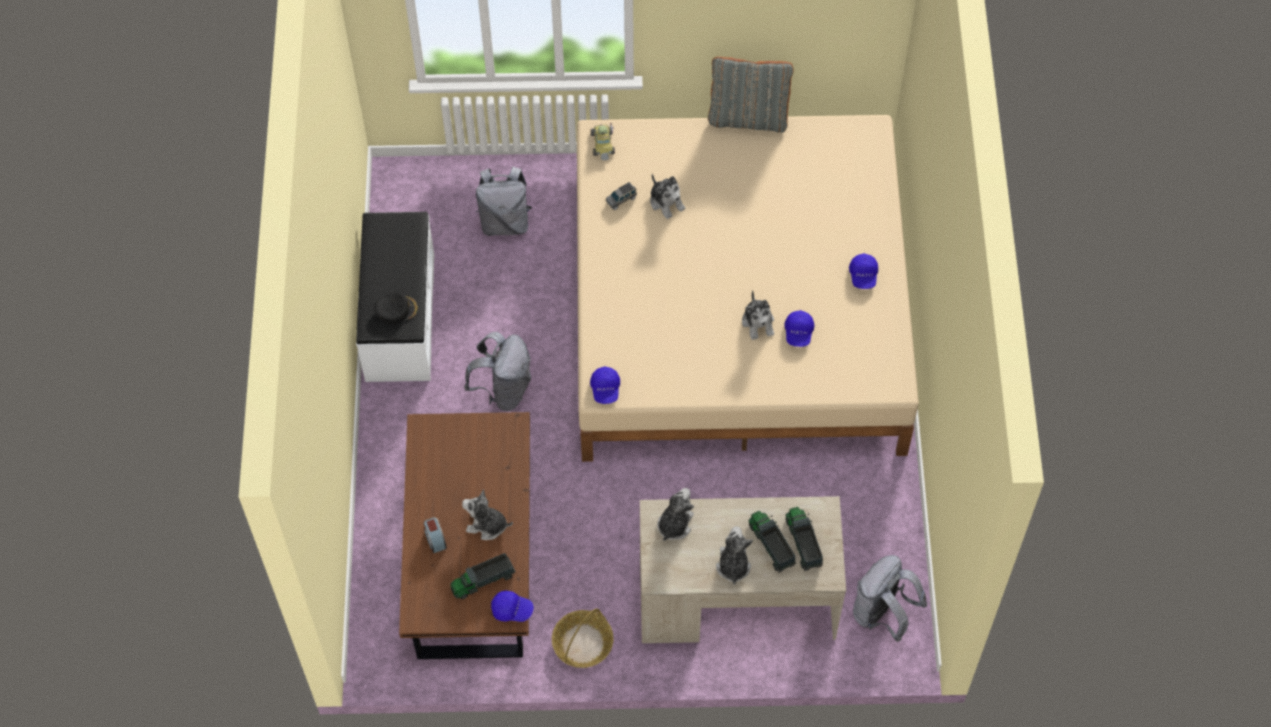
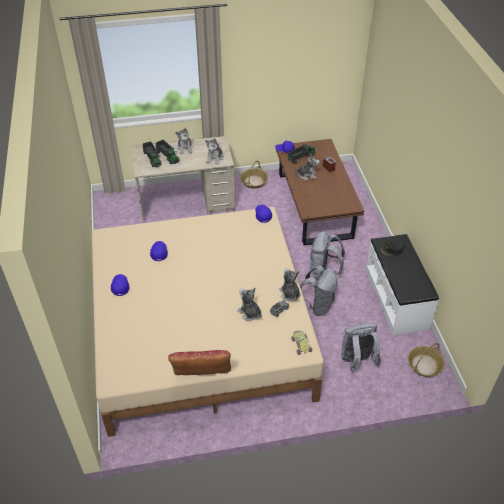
camera: 170 degrees right, 15 degrees down
(406, 202) = (424, 365): none -> basket
(748, 117) = (202, 378): grey pillow -> red pillow
(758, 322) = (183, 255): plush toy -> plush toy (289, 294)
(882, 614) = (117, 206): grey backpack -> grey backpack (317, 305)

